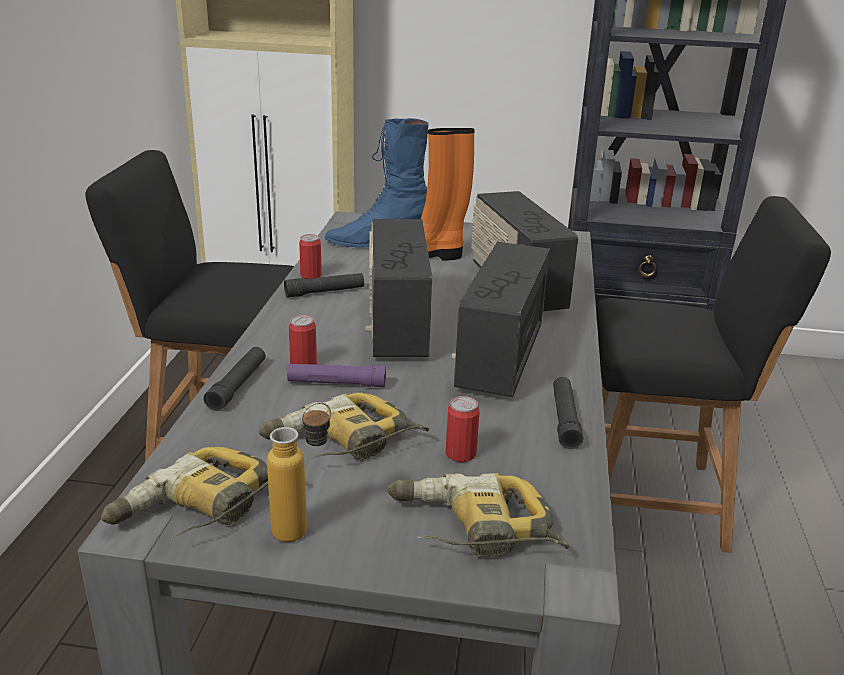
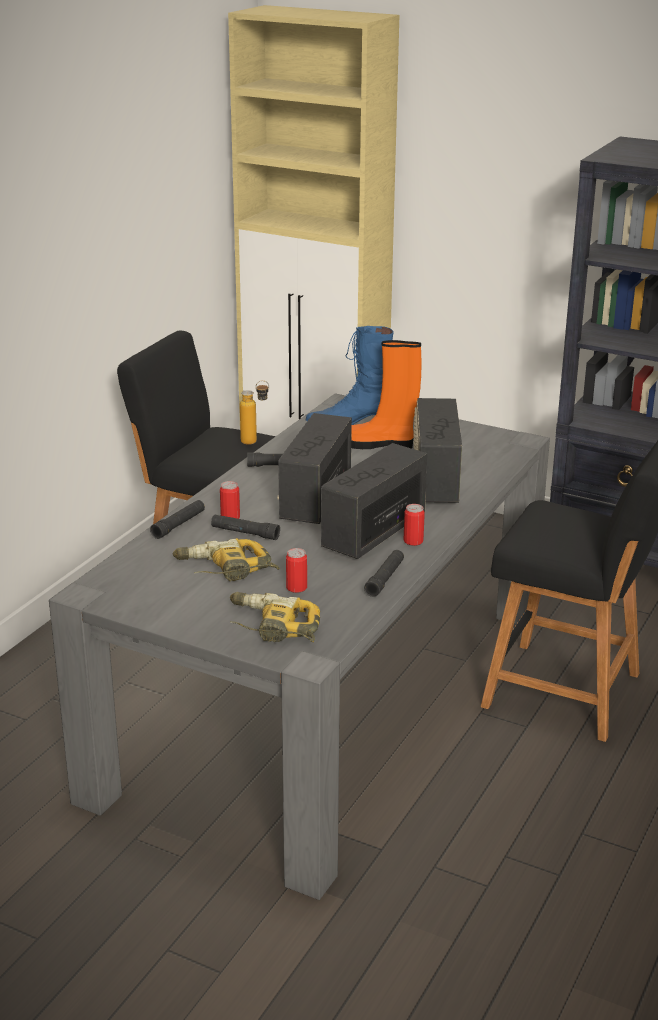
camera: 20 degrees right, 0 degrees up
(201, 509) = (122, 591): power drill -> none
(303, 527) = (174, 610): bottle -> bottle (255, 441)
(311, 275) = (277, 450): can -> can (413, 541)
(336, 383) = (245, 533): purple flashlight -> black flashlight

